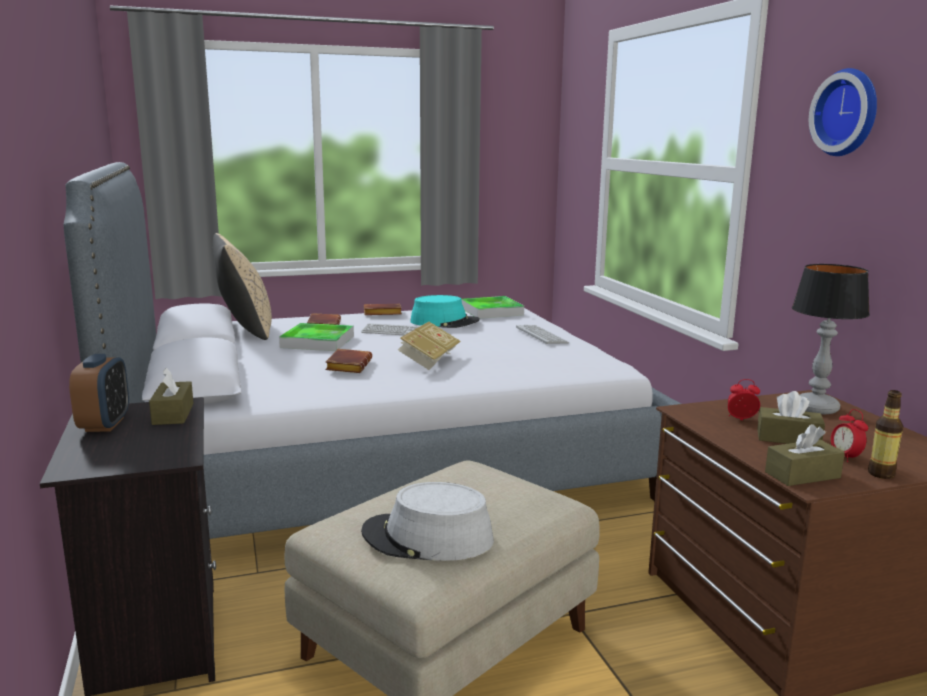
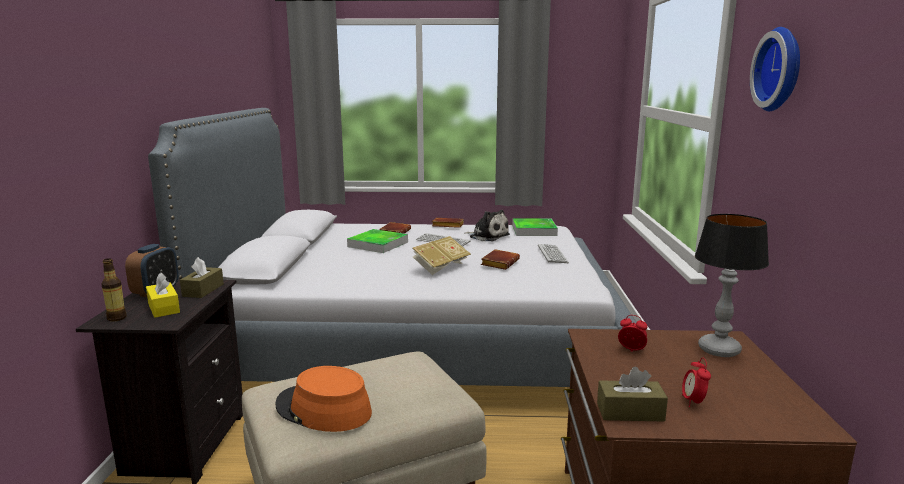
camera: 20 degrees right, 0 degrees up
(144, 441) = (163, 308): none -> yellow tissue box
(245, 330) = (339, 231): beige pillow -> none
(348, 365) = (378, 265): brown book -> brown book (499, 263)
(427, 538) = (323, 409): grey hat -> orange hat
(444, 322) = (487, 236): turquoise hat -> plush toy
(788, 438) = (656, 375): brown tissue box -> none
(881, 474) = (711, 424): bottle -> bottle (116, 318)

